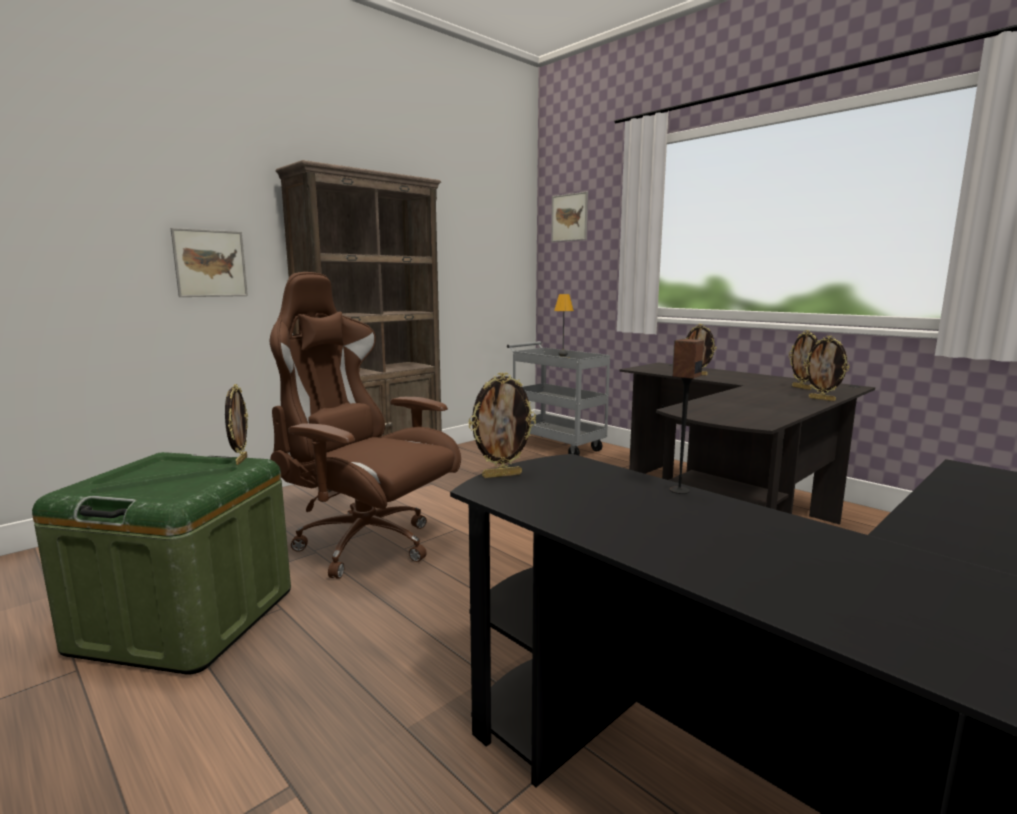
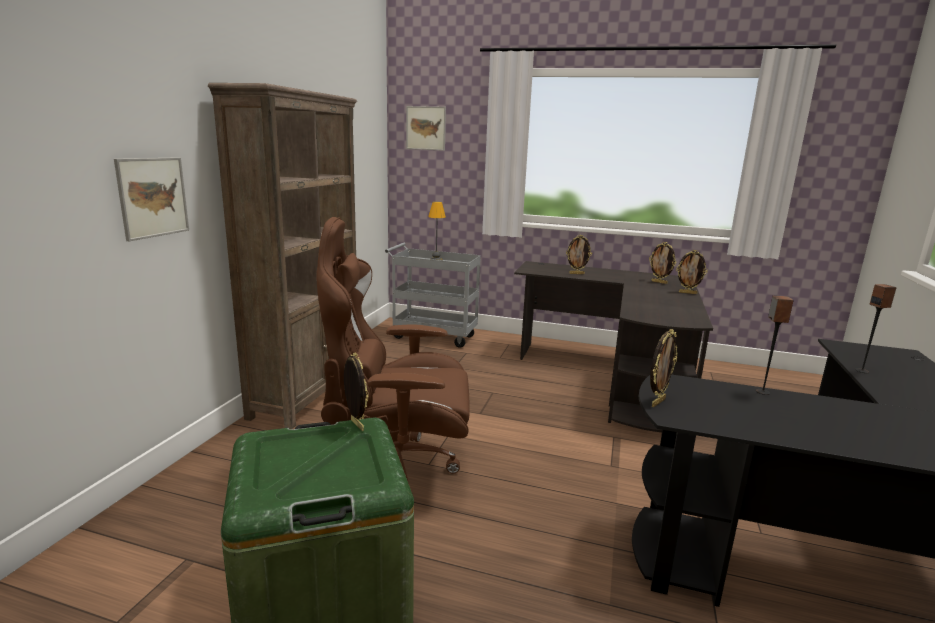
camera: 30 degrees left, 5 degrees up
(937, 499) = (862, 371): none -> speaker

